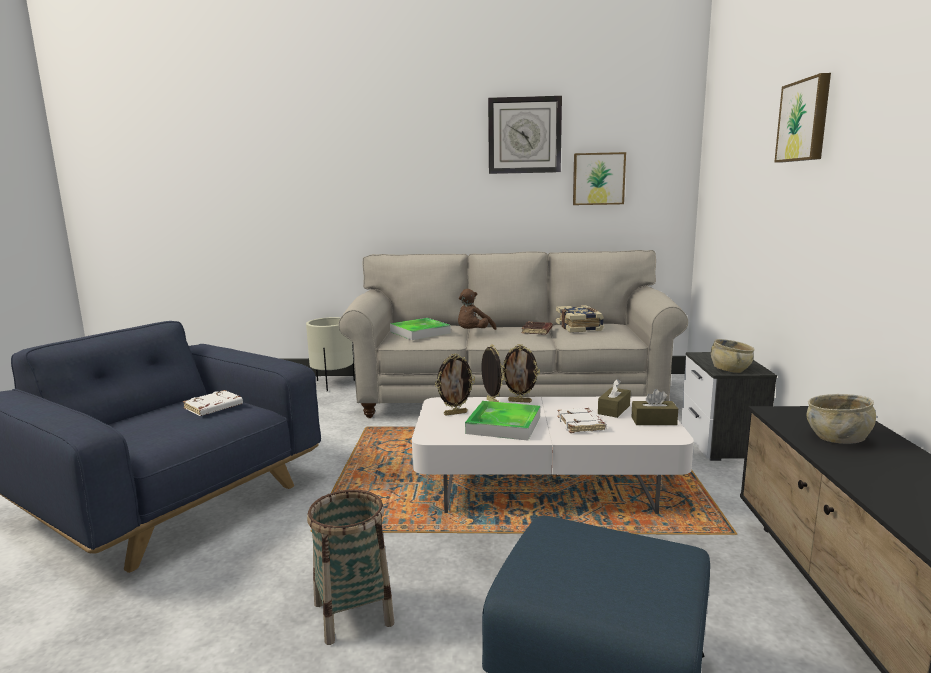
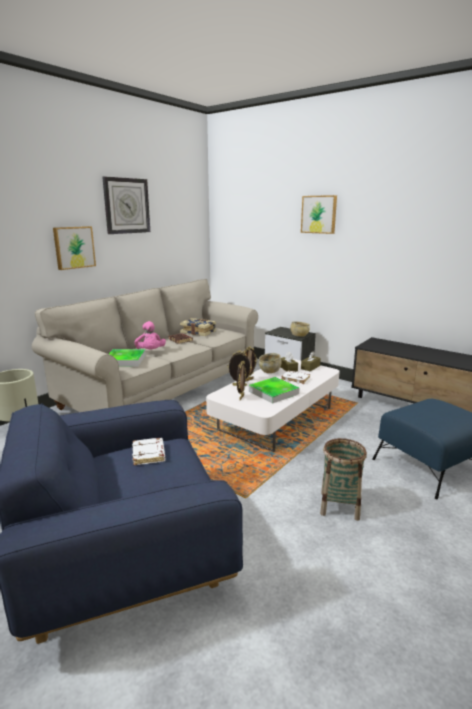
camera: 55 degrees left, 5 degrees up
(473, 333) = (150, 351): brown plush toy -> pink plush toy
(598, 179) = (167, 236): picture -> picture (74, 247)
(837, 438) = (397, 349): beige bowl -> beige bowl (270, 371)

